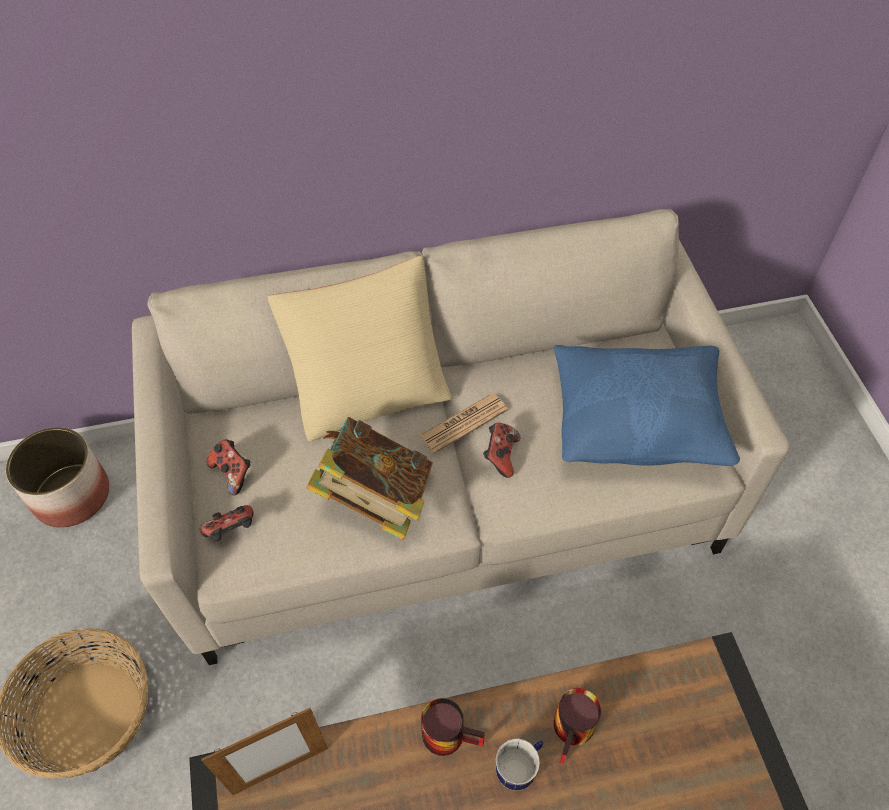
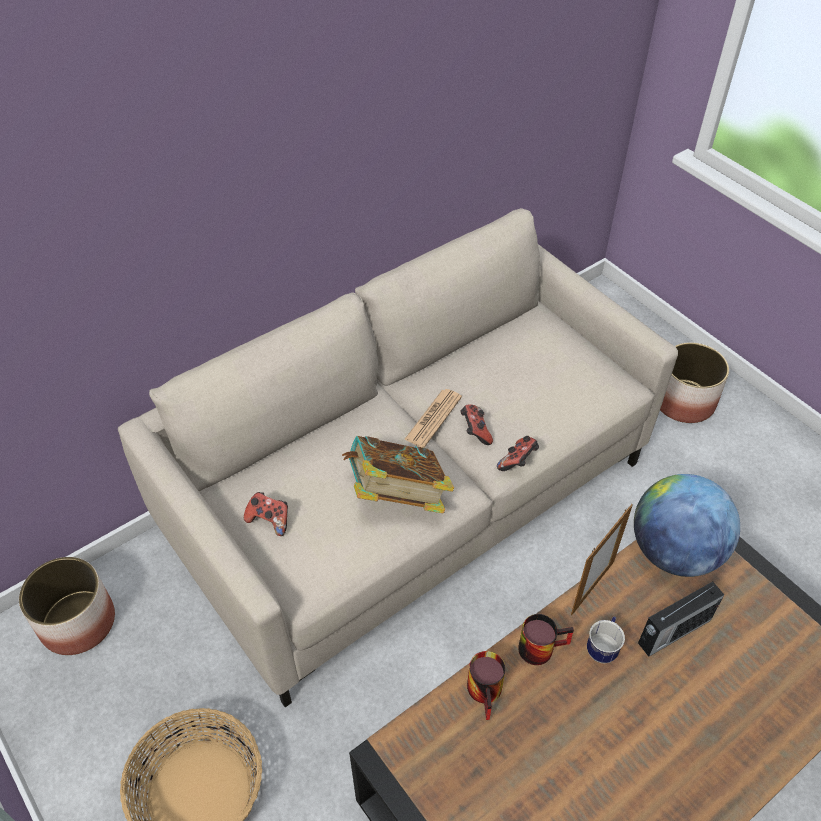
camera: 25 degrees left, 5 degrees down
(232, 531) = (296, 564): game controller -> game controller (518, 462)
(280, 770) = (428, 728): picture frame -> picture frame (592, 587)
(369, 387) = (343, 417): beige pillow -> none
(575, 733) = (627, 607): mug -> mug (488, 693)
(612, 787) = (672, 632): none -> radio
(636, 427) = (561, 377): blue pillow -> none
(669, 689) = (674, 551): none -> globe
(820, 500) = (684, 401): none -> planter

